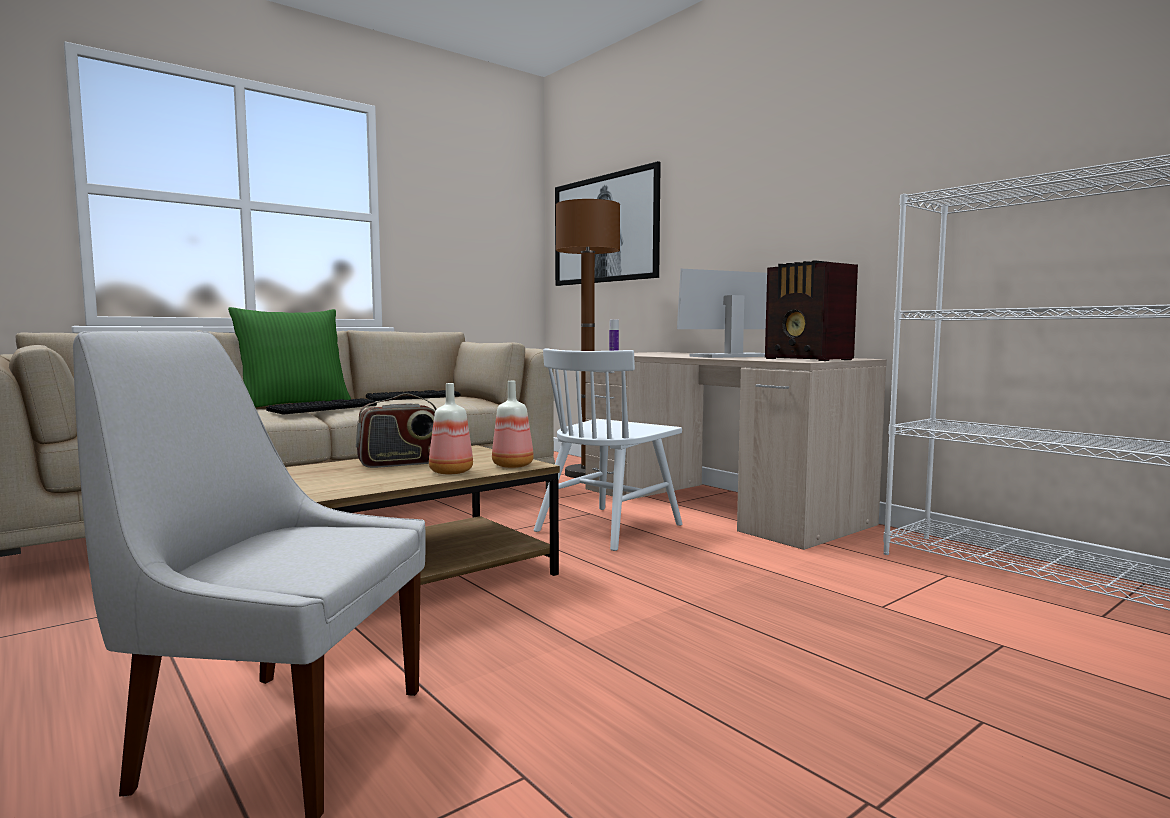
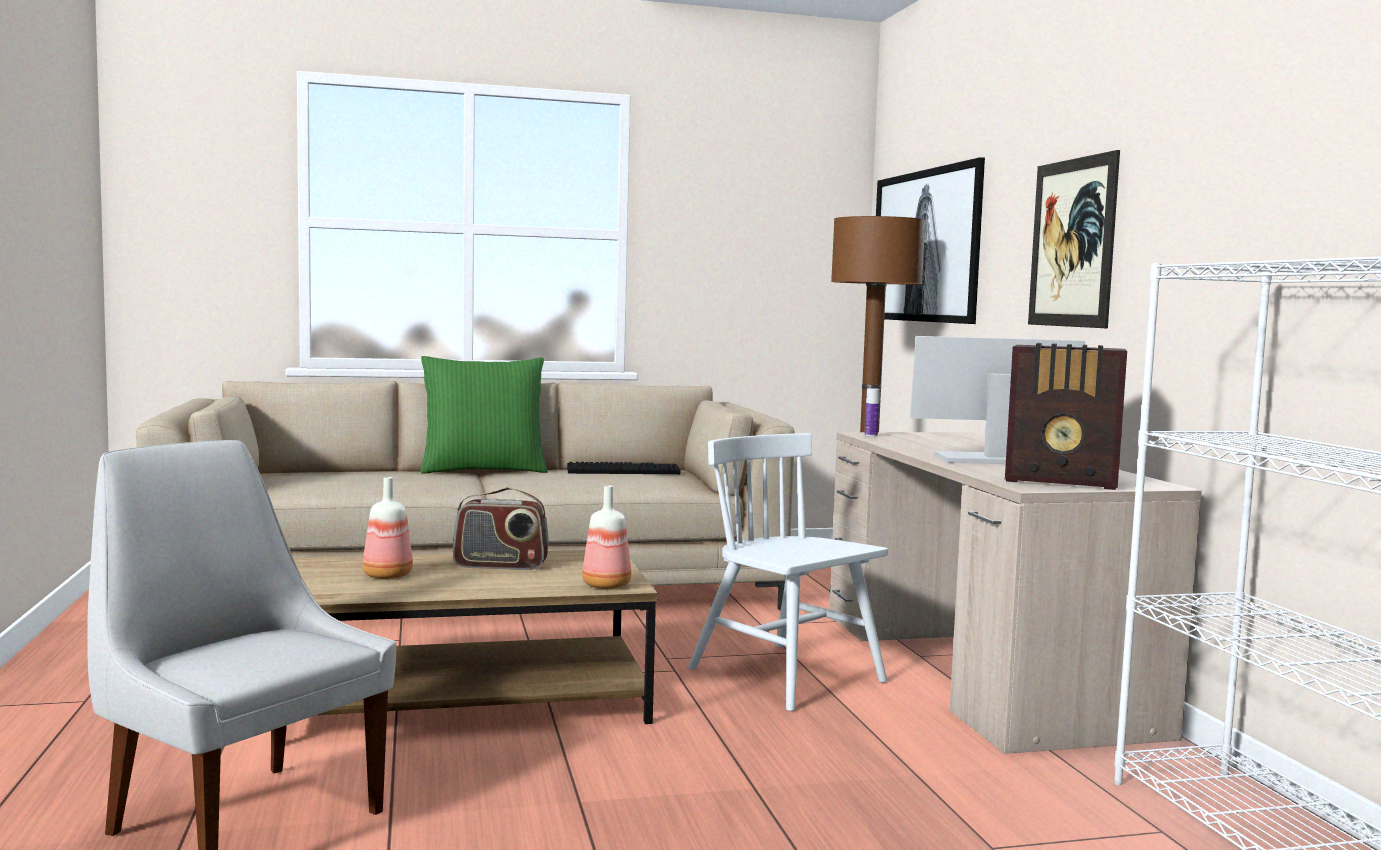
camera: 25 degrees right, 0 degrees up
(324, 408) = (495, 481): keyboard -> none
(450, 472) = (528, 585): bottle -> bottle (386, 576)
(608, 527) = (786, 676): white chair -> white chair turned 75 degrees clockwise
(751, 211) = (1072, 243): none -> picture
(808, 359) = (1063, 481): radio -> radio turned 60 degrees counterclockwise

